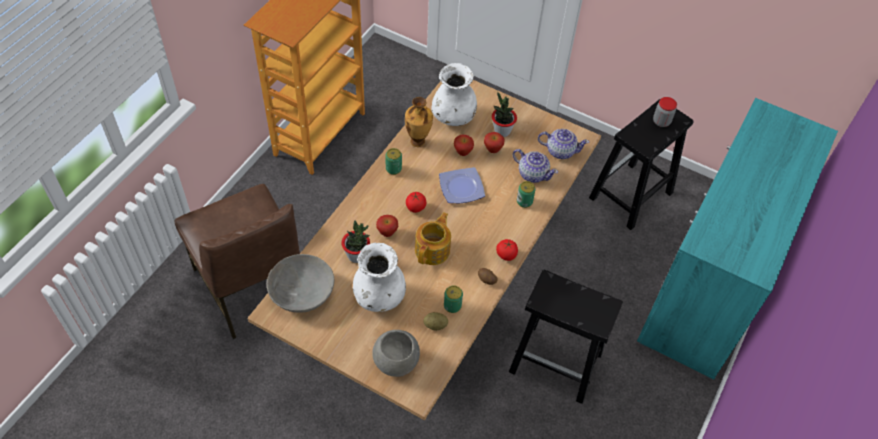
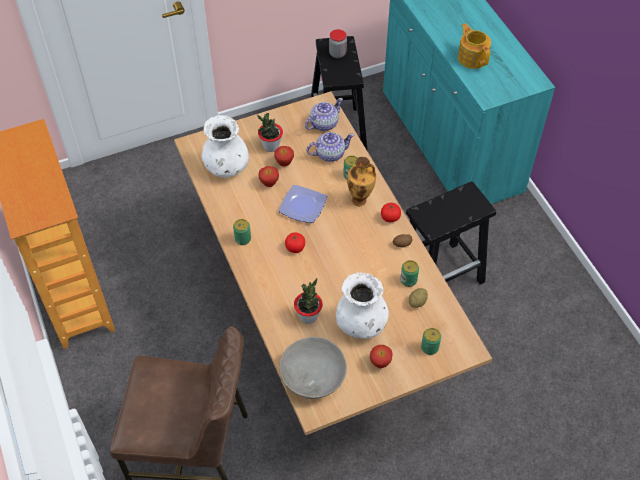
camera: 50 degrees left, 0 degrees up
(387, 233) = (304, 282): apple -> apple (380, 363)
(396, 361) = (429, 348): grey bowl -> can
(418, 142) = (230, 206): vase -> vase (360, 201)
(433, 250) = (346, 261): teapot -> teapot (472, 57)

